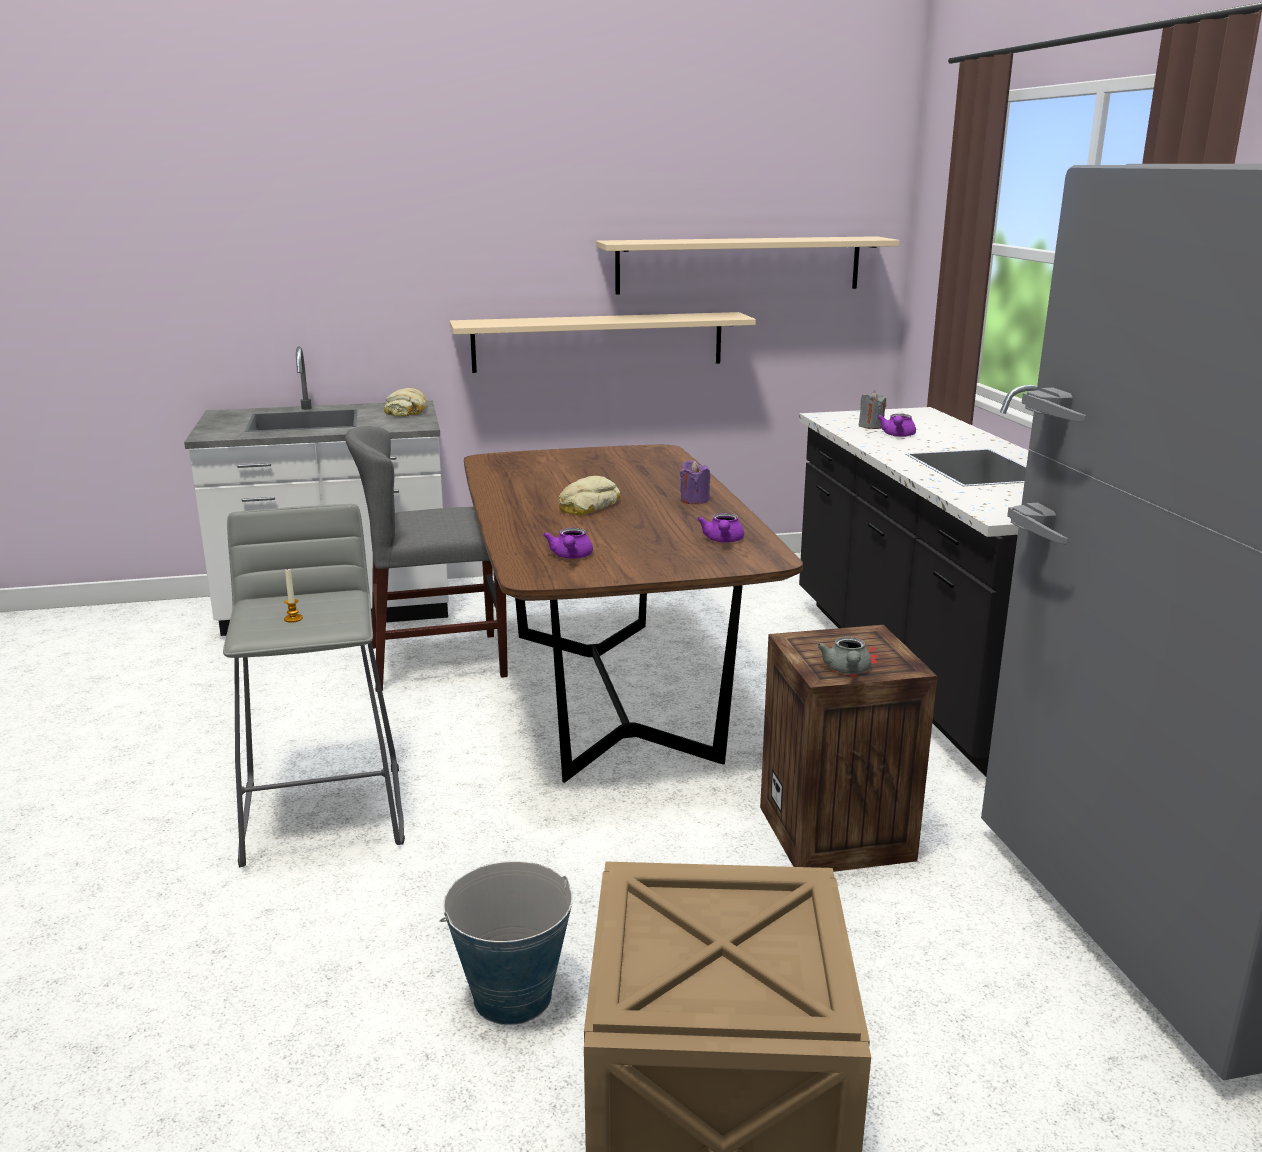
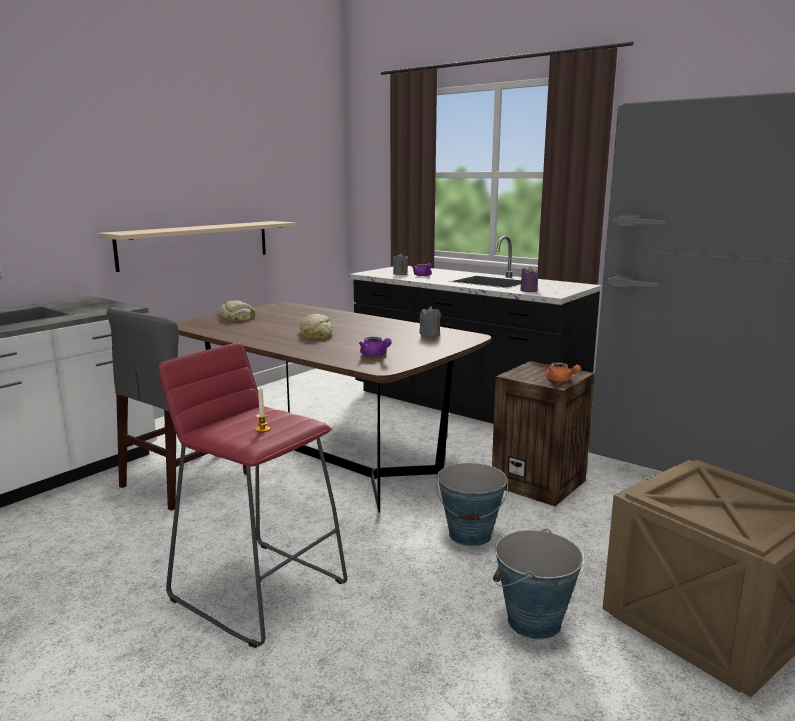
camera: 40 degrees left, 5 degrees down
(325, 812) = (259, 589): grey stool -> red stool
(407, 410) = (88, 302): bread -> bread (236, 317)
(620, 859) = (470, 535): none -> bucket
(694, 500) = (366, 321): purple candle -> purple candle (528, 290)
(723, 541) = (429, 334): purple teapot -> grey candle
(739, 265) = (270, 191): beige shelf -> none
(847, 670) = (561, 380): grey teapot -> orange teapot

